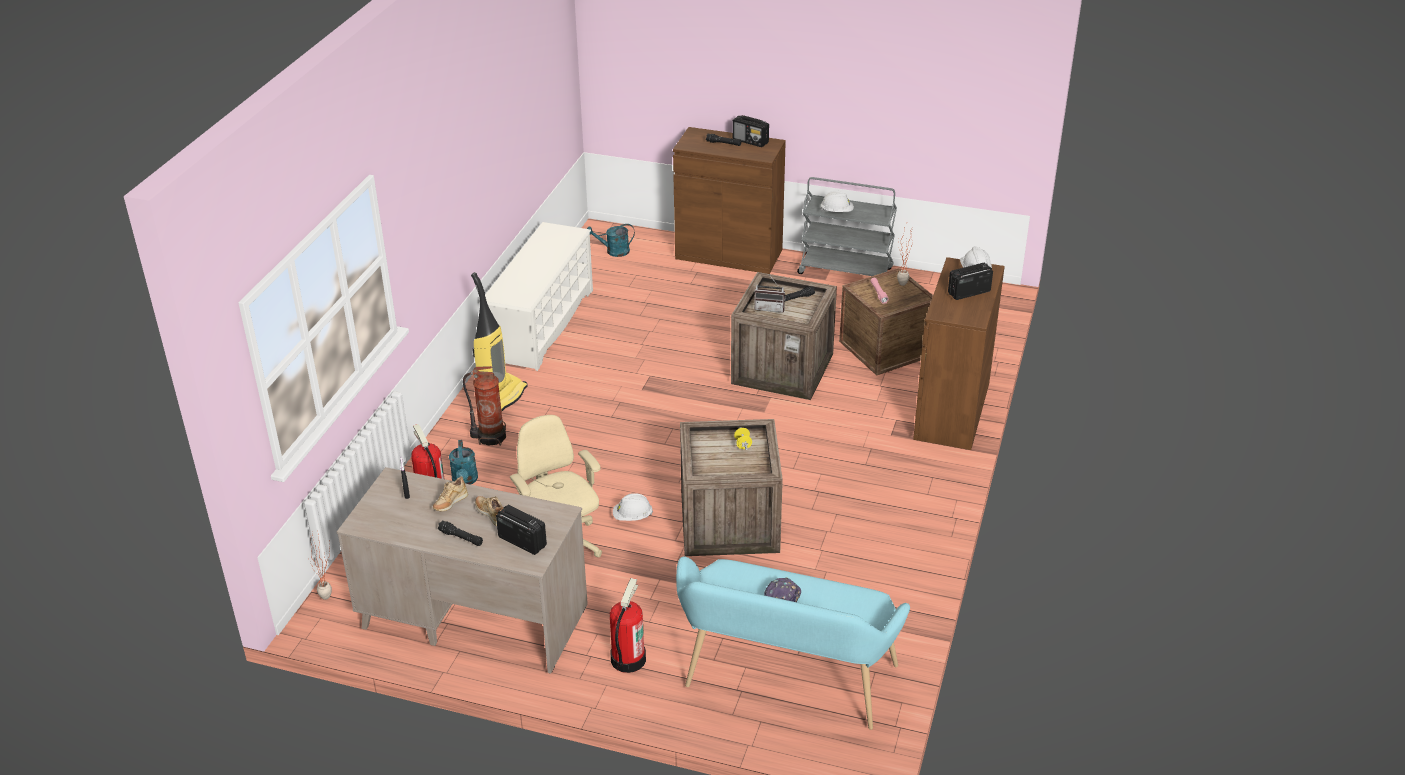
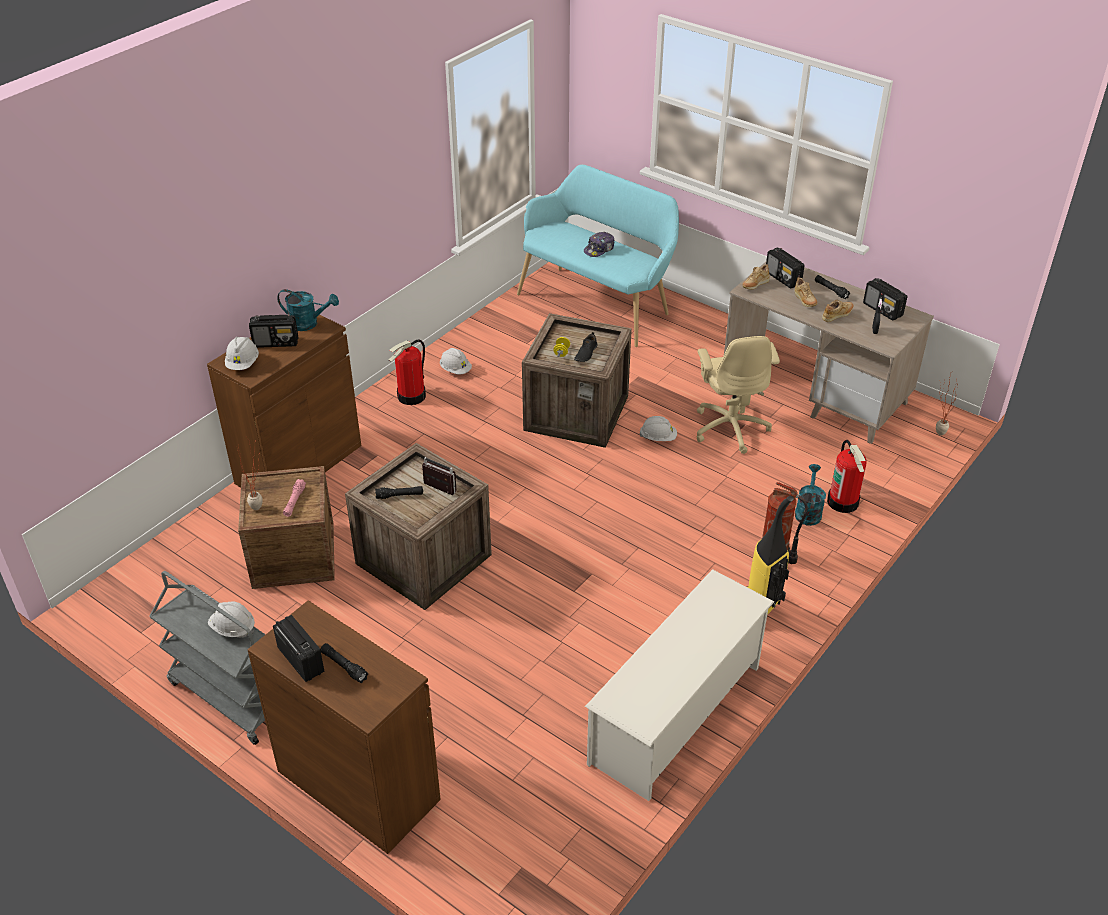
camera: 160 degrees left, 5 degrees up
(397, 524) = (883, 310): none -> radio
(554, 522) = (754, 285): none -> beige shoe
(613, 251) = (523, 849): turquoise watering can -> turquoise watering can (308, 323)
(627, 659) = (702, 338): fire extinguisher -> fire extinguisher (411, 396)
(718, 449) = (585, 353): none -> black shoe
(889, 539) = (455, 370): none -> white hard hat

